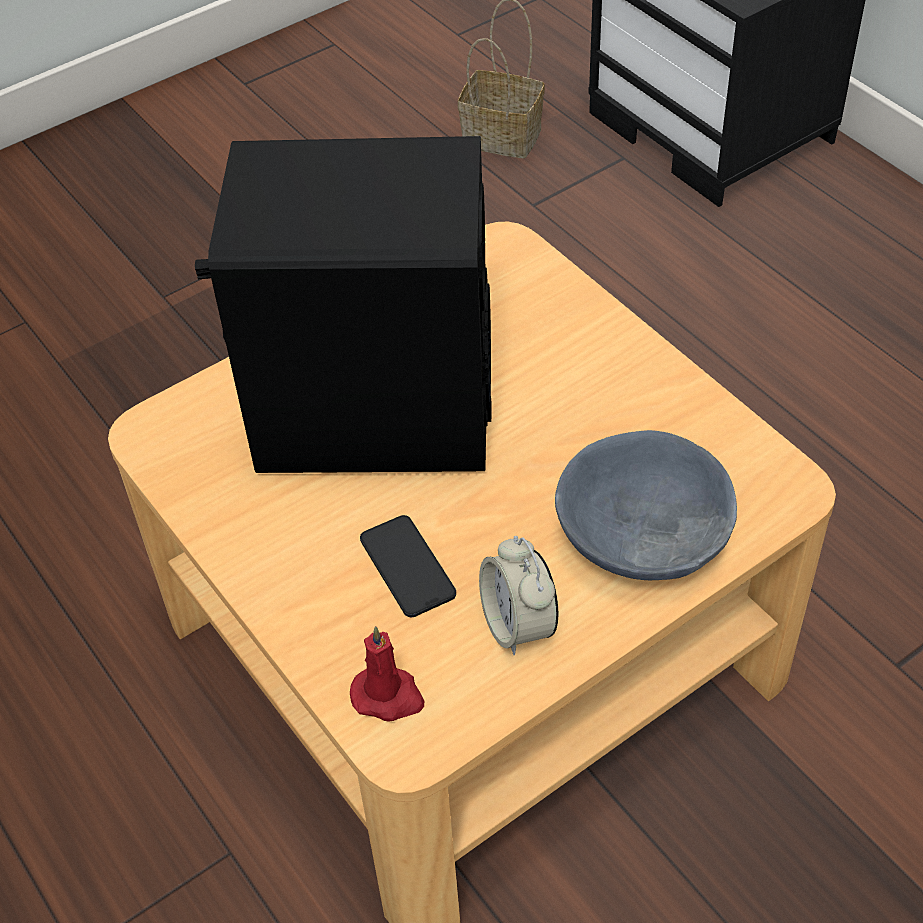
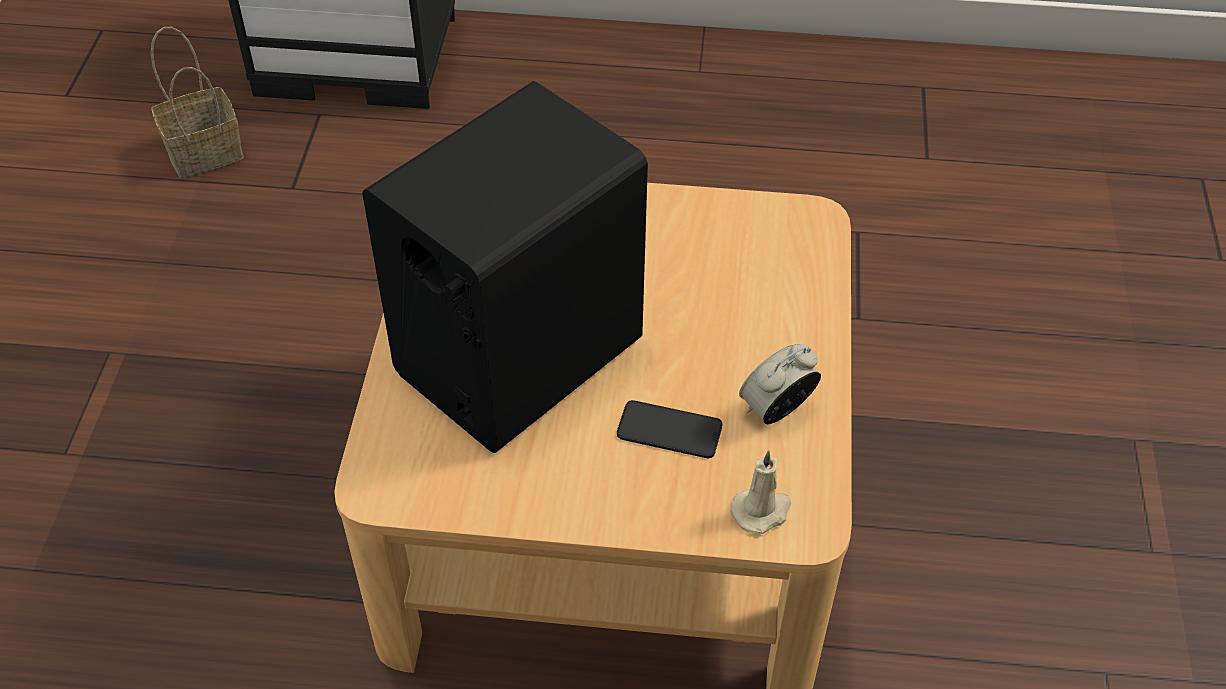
camera: 50 degrees left, 0 degrees up
(388, 696) = (762, 510): red candle -> beige candle
(518, 625) = (776, 409): alarm clock -> alarm clock turned 120 degrees clockwise
(642, 533) = (772, 303): grey bowl -> none

